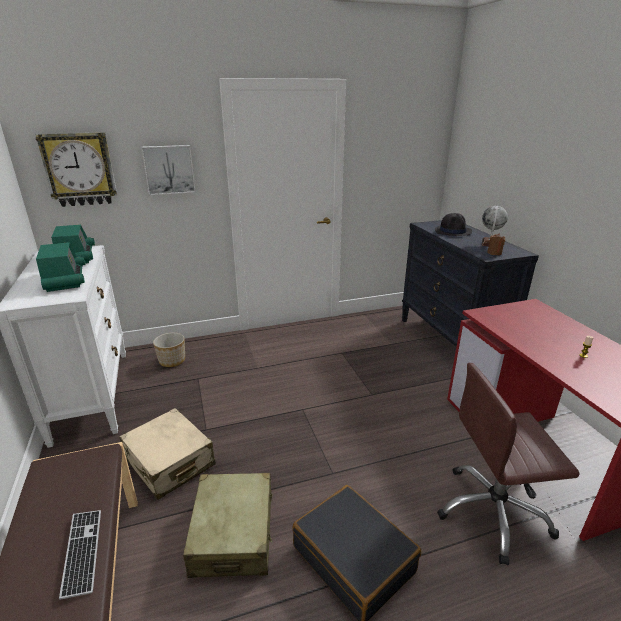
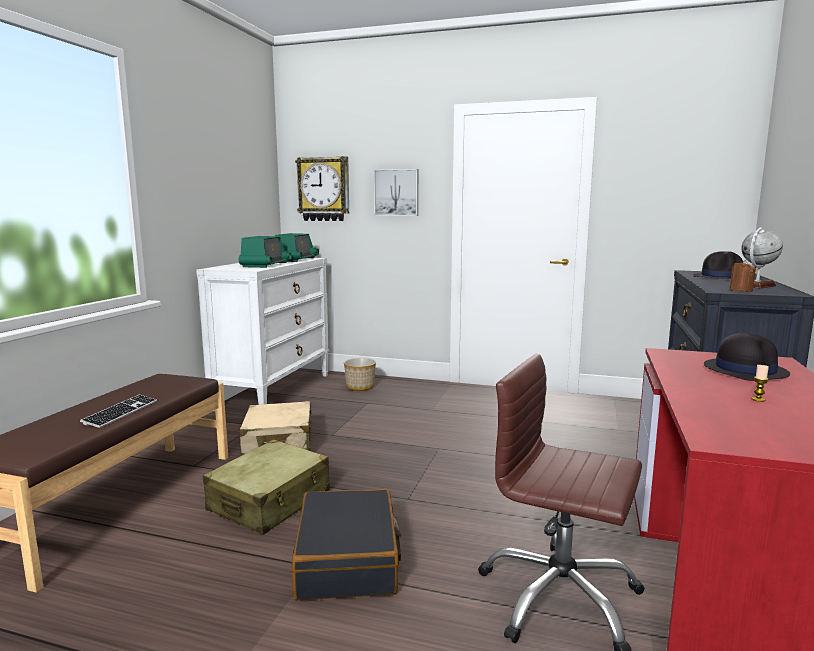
camera: 35 degrees right, 15 degrees down
(537, 322) = (745, 370): none -> black hat

